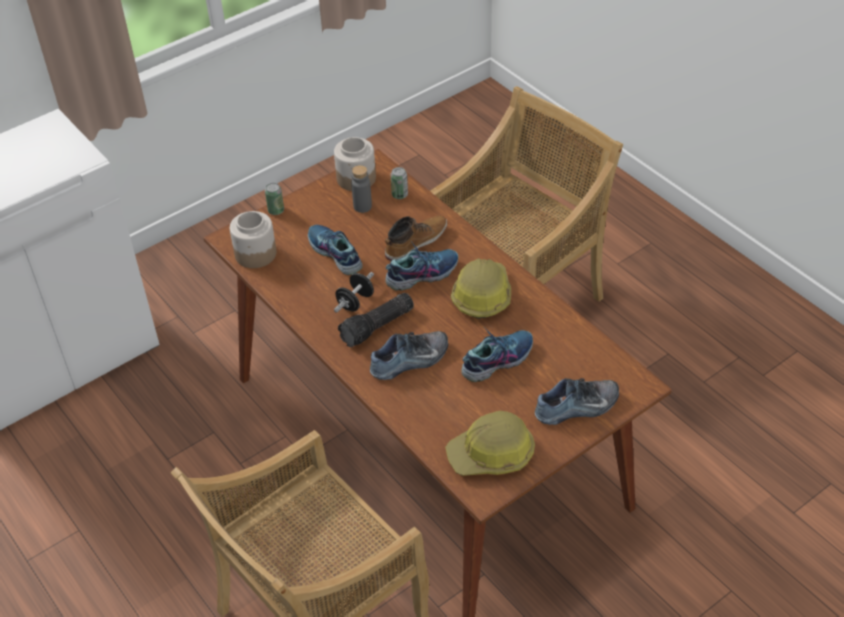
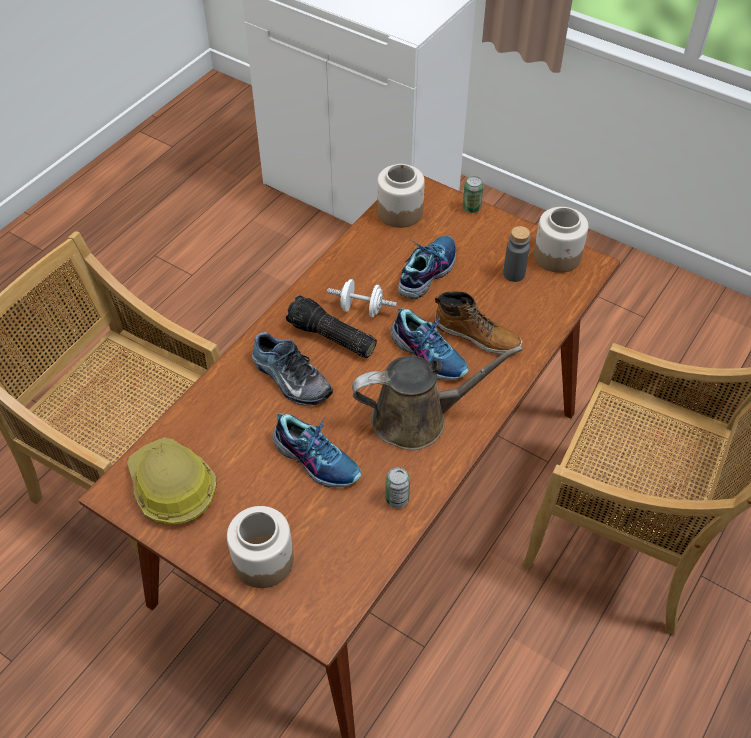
camera: 70 degrees right, 5 degrees up
(355, 302) = (361, 309): black dumbbell -> white dumbbell
(399, 195) = (550, 300): can -> can (397, 499)
(481, 295) = (417, 418): hard hat -> brown watering can
(577, 408) = (263, 560): shoe -> jar

